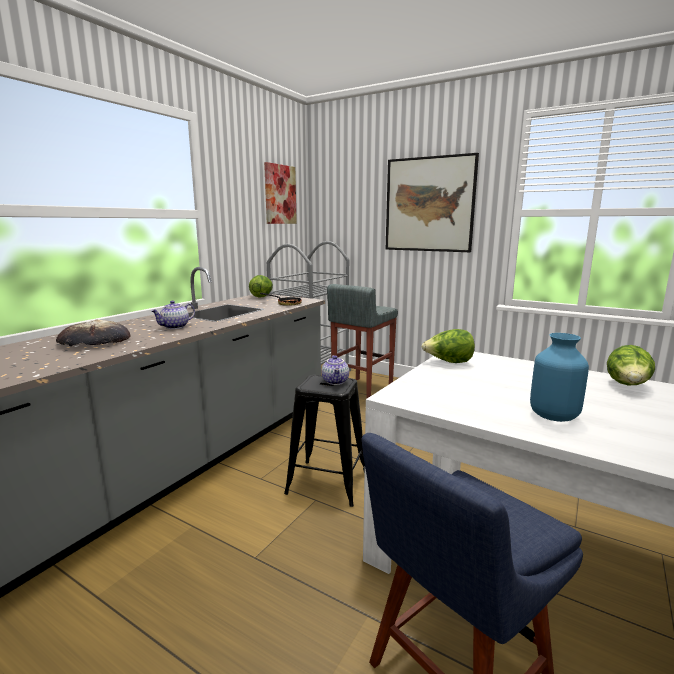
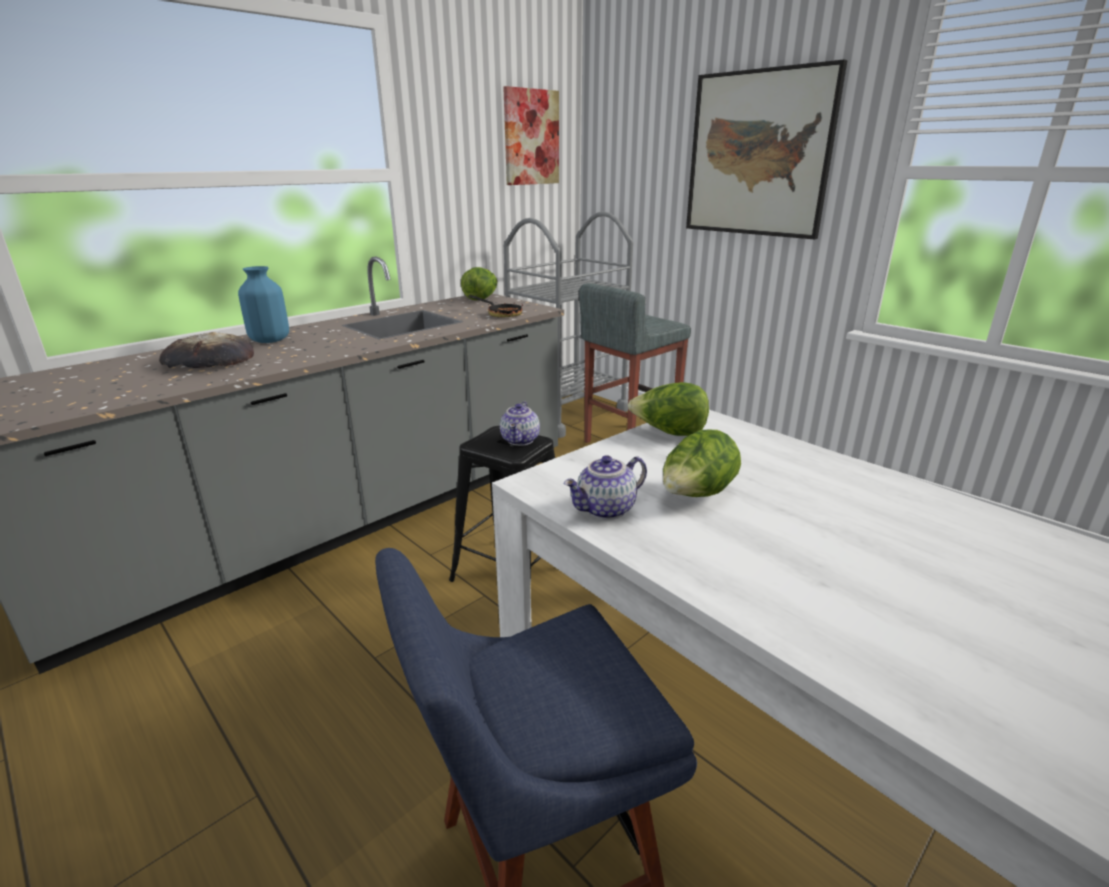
camera: 15 degrees right, 10 degrees up
(175, 327) = (320, 345): teapot -> teapot (606, 510)
(553, 415) = (744, 548): blue vase -> blue vase (270, 340)
(627, 386) = (932, 510): lettuce -> lettuce (696, 496)

